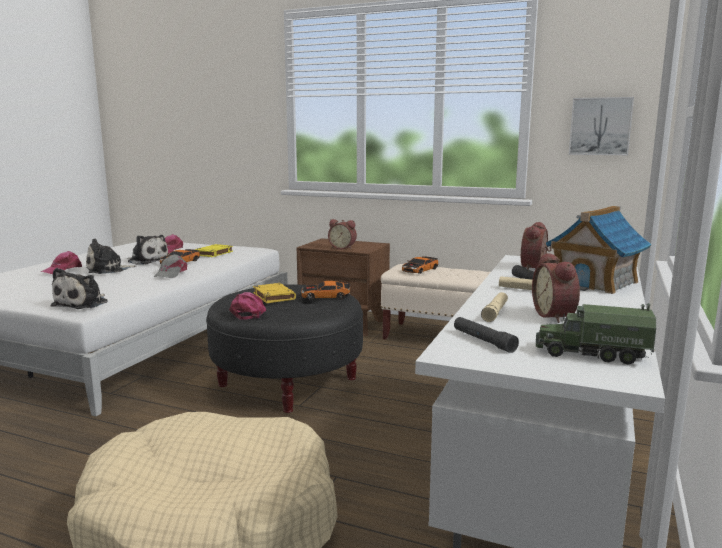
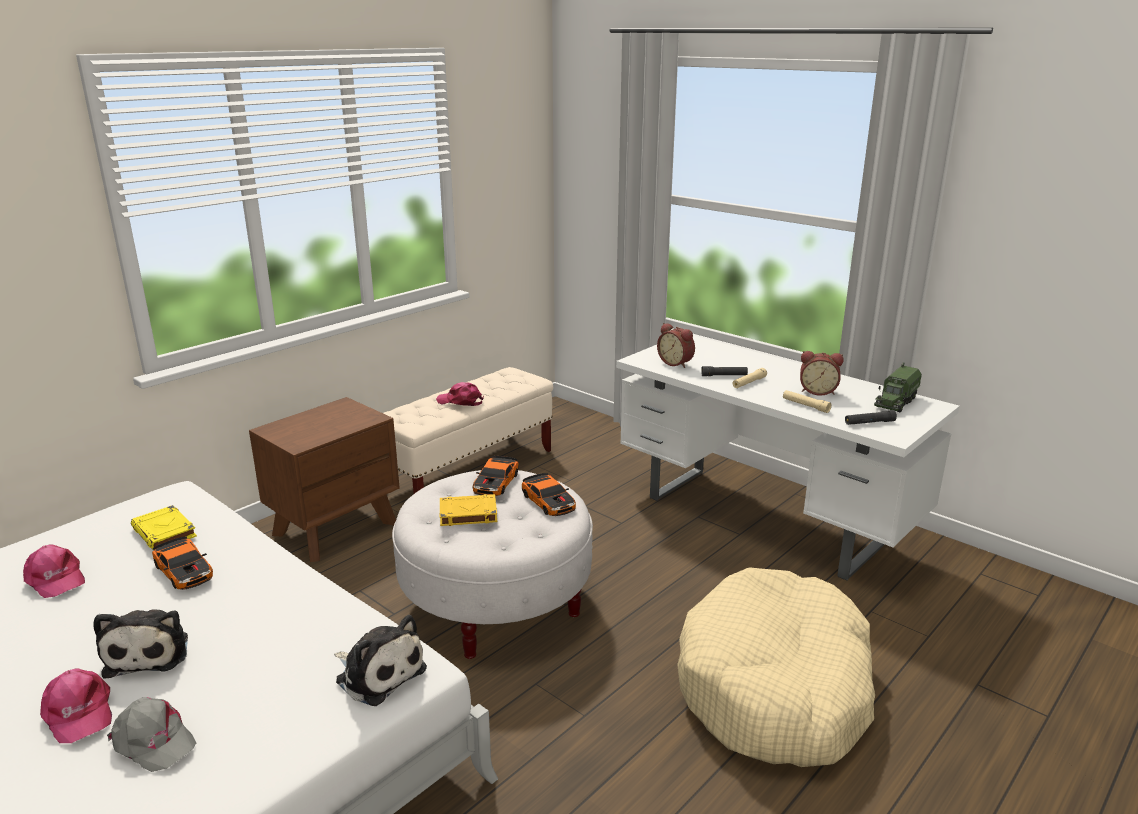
camera: 70 degrees left, 10 degrees up
(147, 260) = (117, 606): plush toy -> none
(171, 274) = (253, 584): grey cap -> grey cap (153, 741)
(249, 313) = (528, 537): pink cap -> pink cap (460, 401)
(288, 382) = (496, 602): black ottoman -> white ottoman
(343, 248) = (341, 427): alarm clock -> none
(420, 270) = (425, 412): toy car -> toy car (549, 501)
(594, 282) = (733, 358): toy house -> none
(600, 126) = (507, 199): picture -> none

